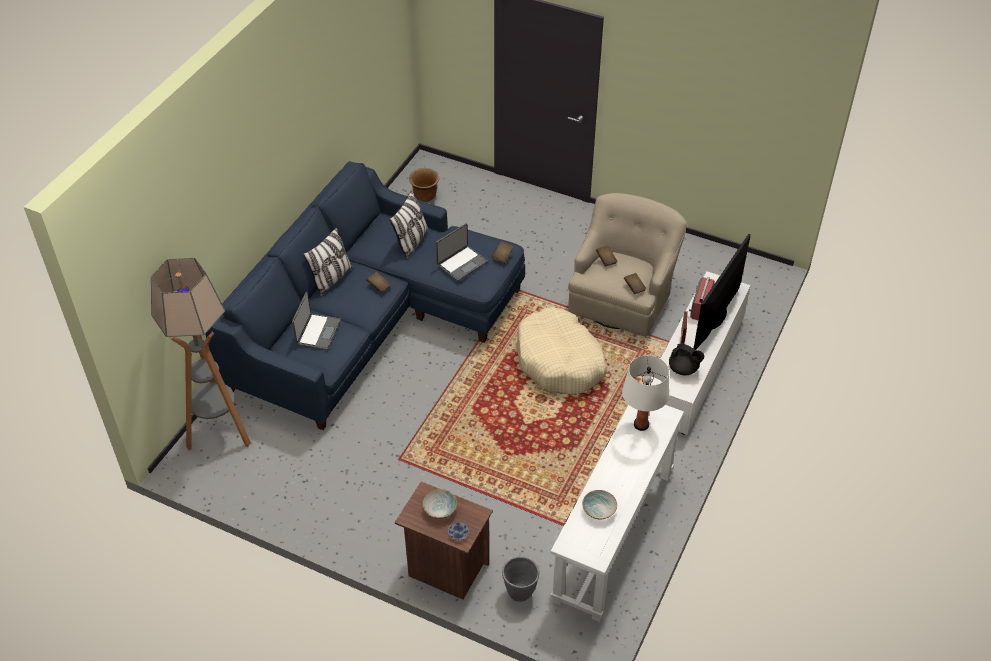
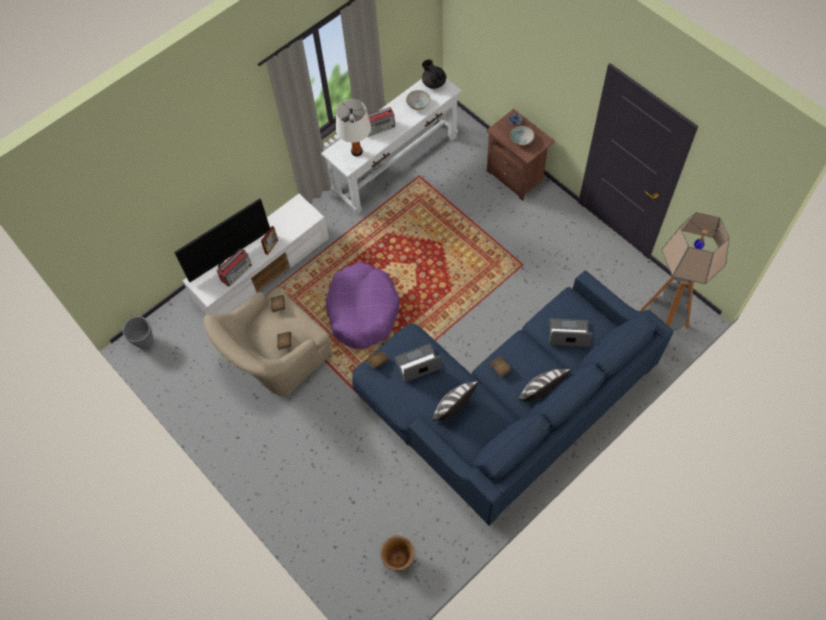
camera: 155 degrees left, 15 degrees up
(317, 332) = (568, 334): laptop -> laptop turned 60 degrees clockwise
(520, 592) = (474, 148): grey planter -> grey planter (144, 342)
(559, 361) = (362, 310): beige dog bed -> purple dog bed
(631, 462) = (379, 128): none -> radio
(683, 369) = (287, 221): black teapot -> black teapot (433, 83)

